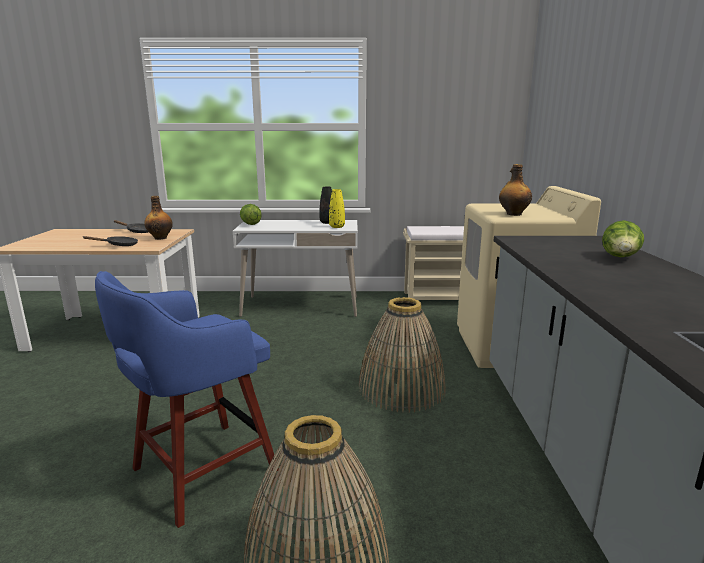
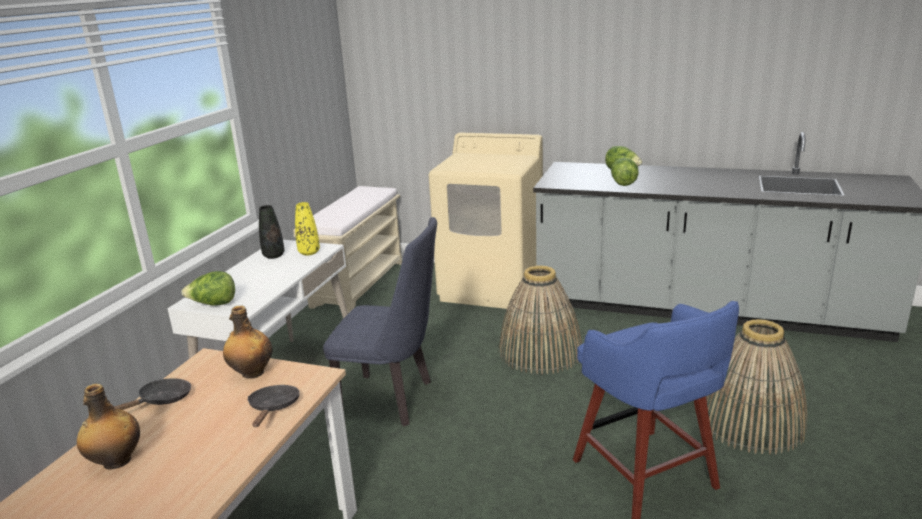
camera: 70 degrees left, 5 degrees up
(295, 340) = (394, 399): none -> blue chair
(513, 214) = (505, 166): bottle -> bottle (116, 462)
(566, 260) = (623, 183): none -> lettuce

